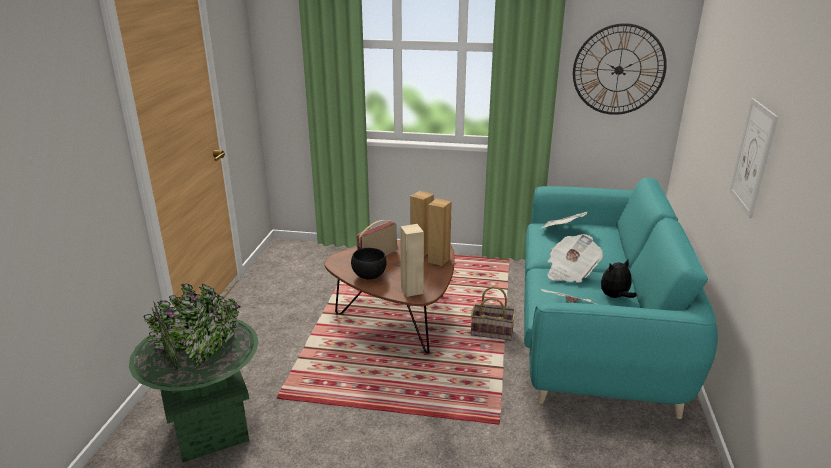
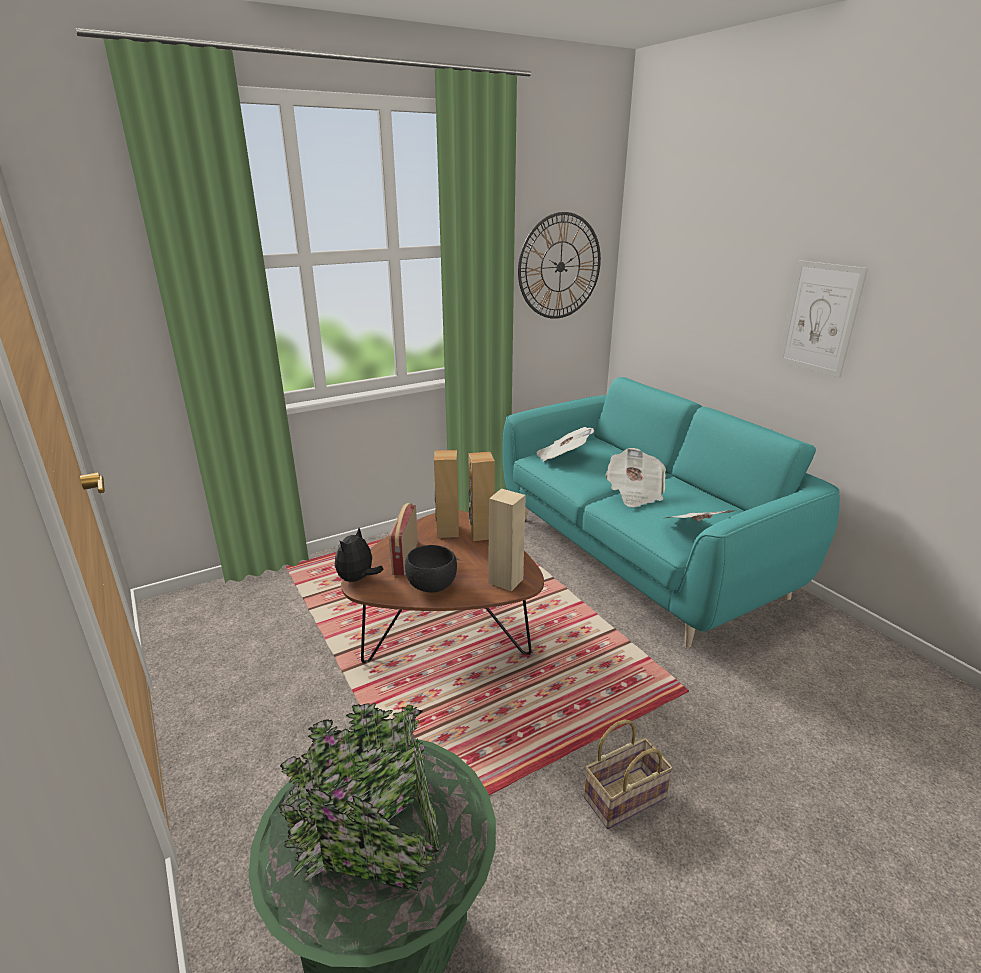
camera: 40 degrees left, 0 degrees up
(493, 332) = (558, 596): basket -> basket (625, 796)
(615, 297) = (702, 502): plush toy -> plush toy (357, 579)

